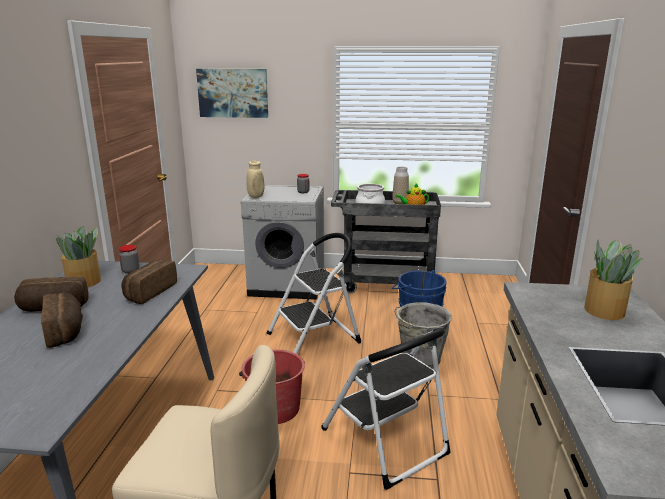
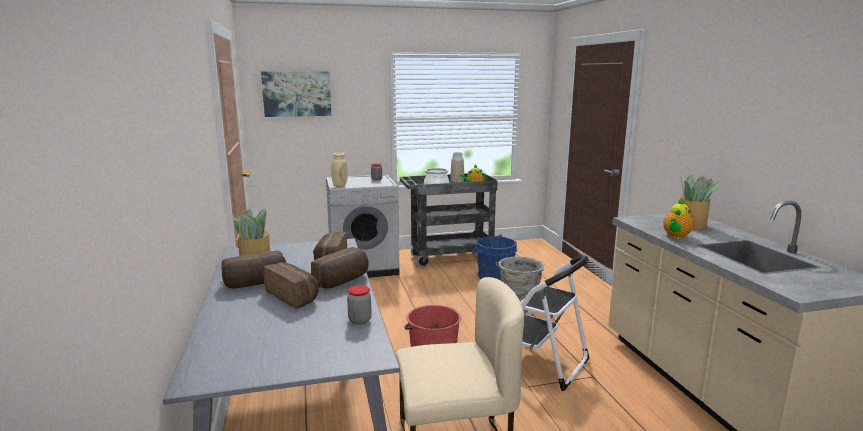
camera: 20 degrees left, 5 degrees down
(130, 271) = (289, 250): jar -> jar (360, 320)
(131, 320) = (343, 281): none -> bread
(316, 338) = (423, 302): step ladder -> none
(555, 327) = (676, 236): none -> teapot

